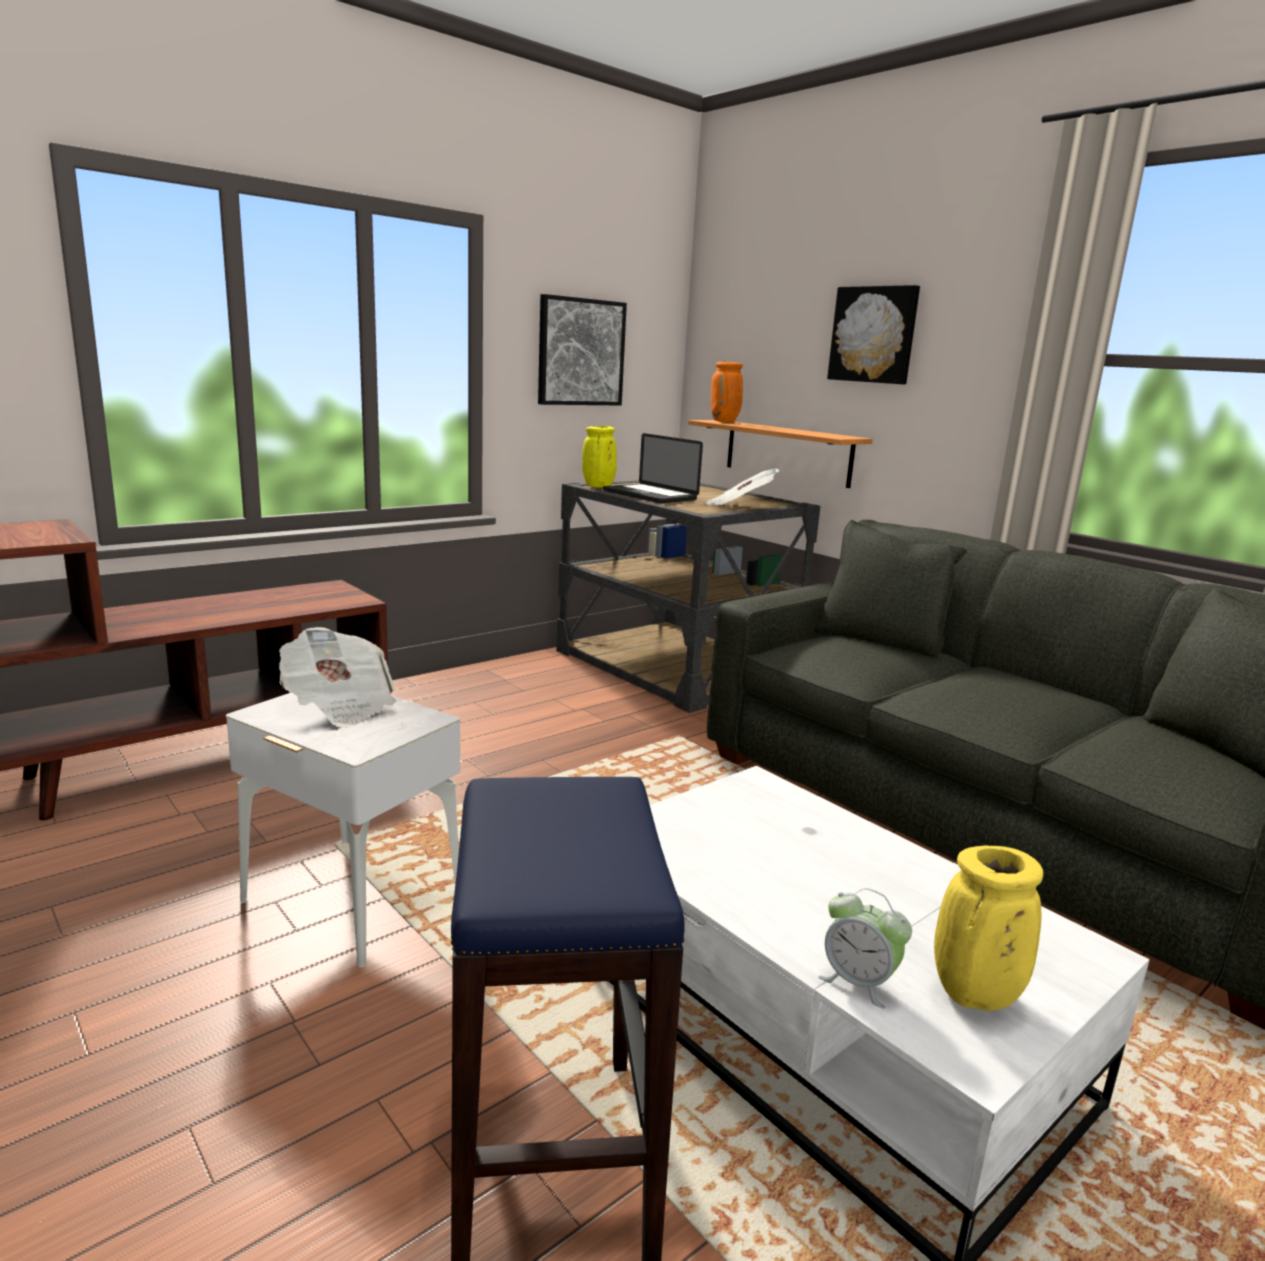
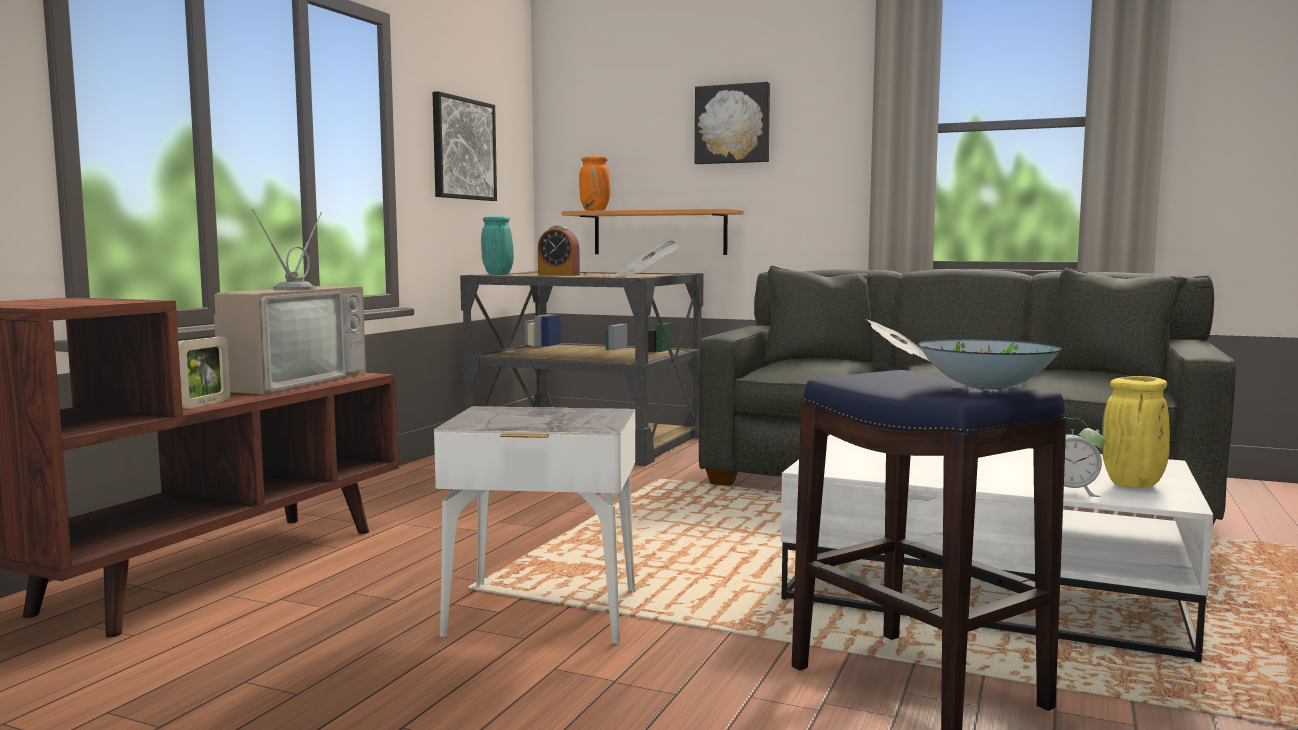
camera: 25 degrees left, 10 degrees down
(155, 627) = (204, 404): none -> picture frame
(283, 601) = (290, 381): none -> television
(339, 705) = (520, 415): newspaper -> newspaper (902, 361)
(598, 486) = (498, 274): yellow vase -> turquoise vase
(600, 870) = (987, 387): none -> bowl
(649, 495) = (558, 275): laptop -> alarm clock

